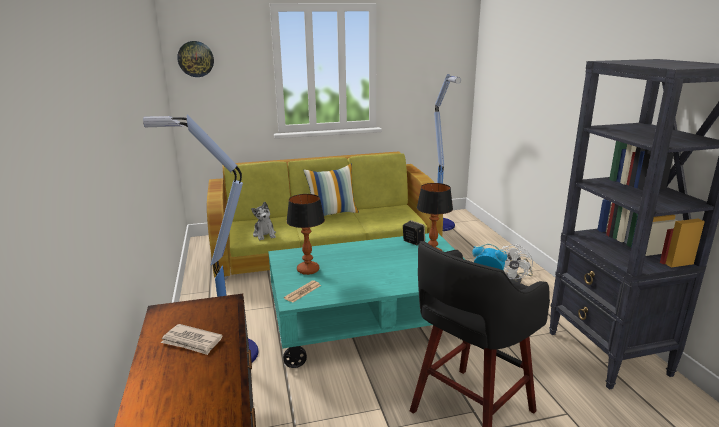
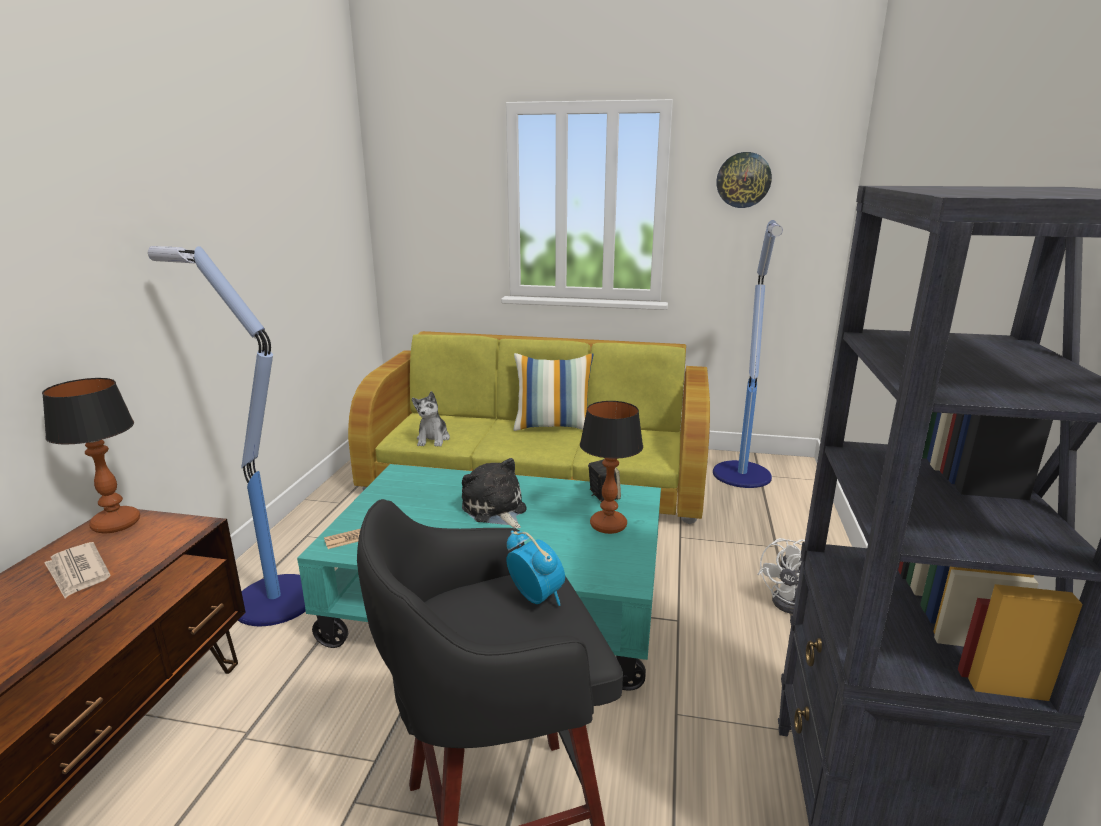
camera: 25 degrees right, 0 degrees up
(195, 59) = (404, 182): wall clock -> wall clock (743, 180)
(308, 270) = (404, 505): table lamp -> table lamp (115, 524)
(364, 261) = (495, 510): none -> plush toy

